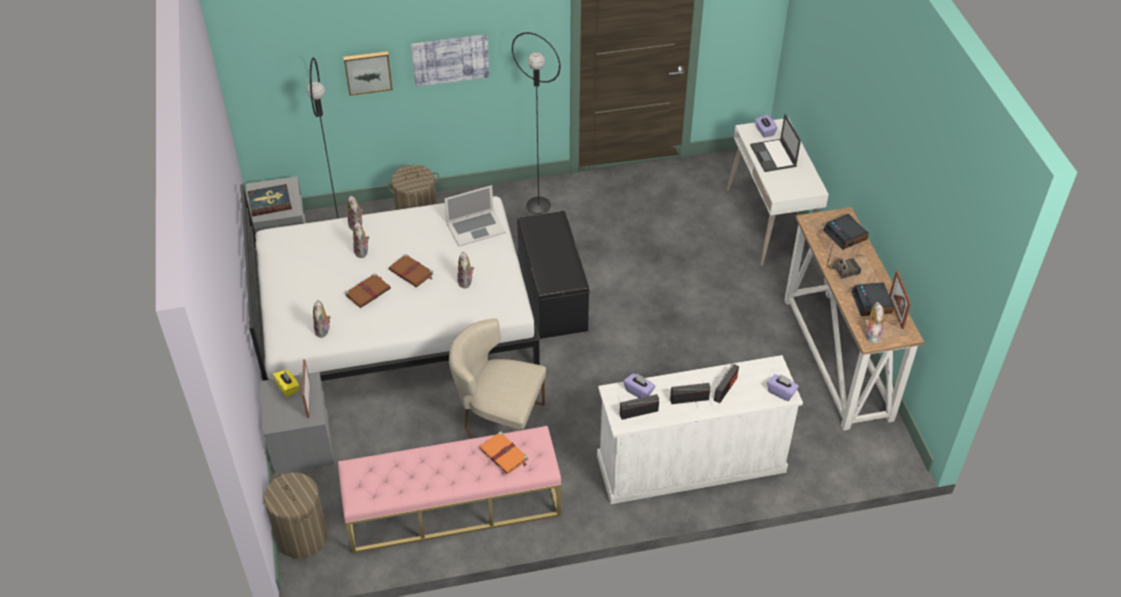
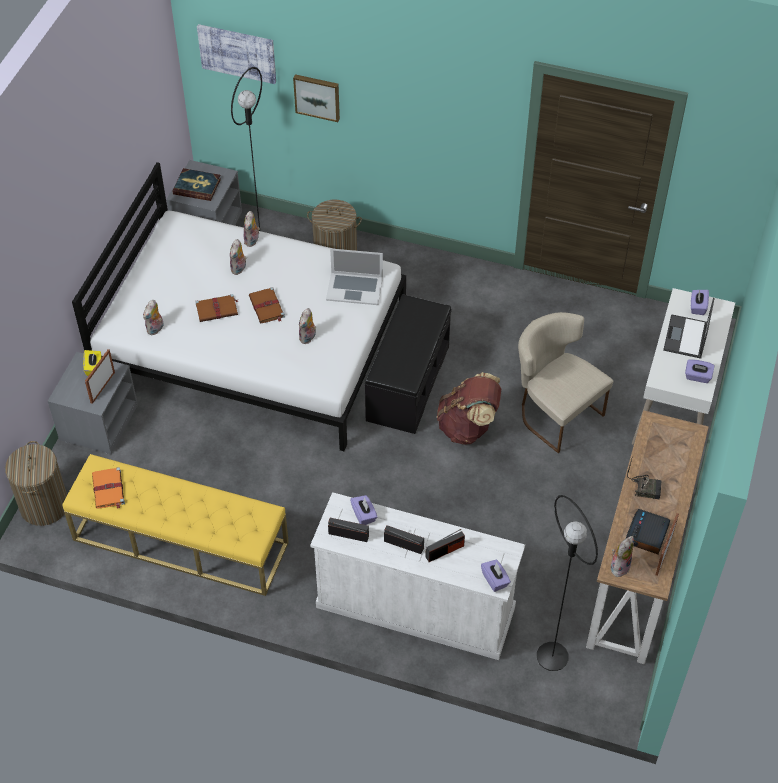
camera: 30 degrees right, 5 degrees up
(450, 59) = (399, 112): picture -> picture (237, 53)
(452, 507) = (180, 541): pink bench -> yellow bench
(498, 421) = (274, 482): beige chair -> beige chair (554, 412)
(504, 455) = (227, 516): orange book -> orange book (108, 490)
(538, 205) = (459, 288): black floor lamp -> black floor lamp (552, 656)
(626, 307) = (468, 427): none -> brown backpack
(804, 180) = (697, 377): none -> purple tissue box
(845, 235) = (677, 453): alarm clock -> none

